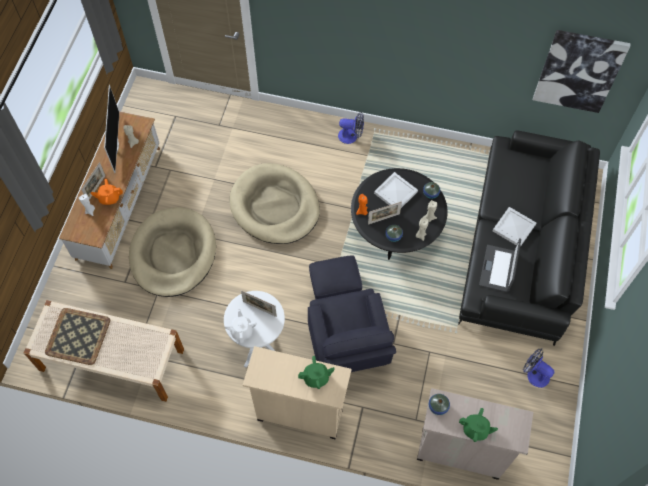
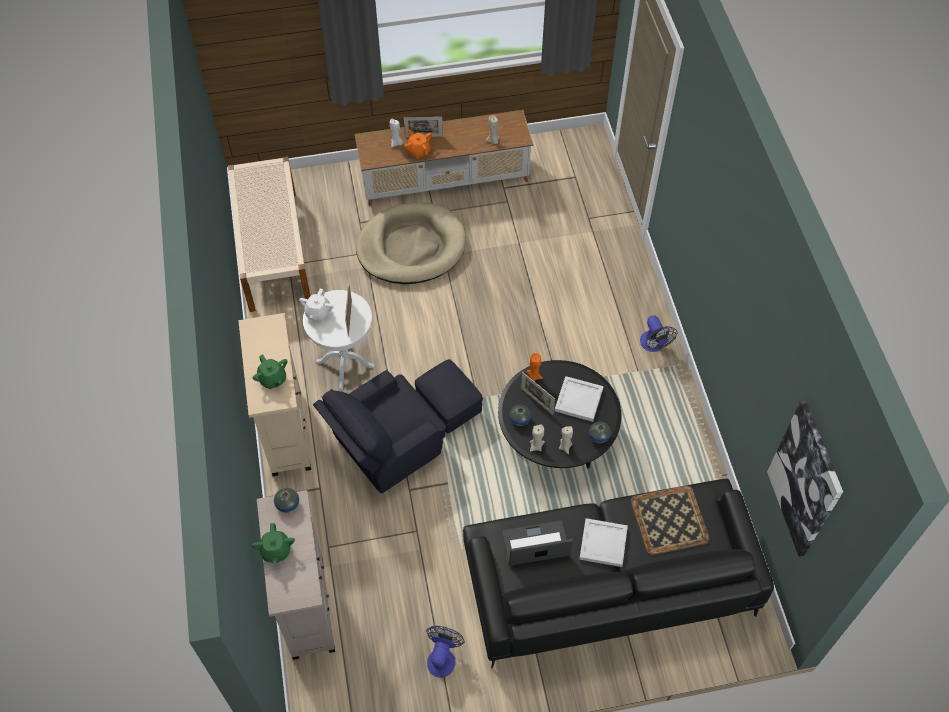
camera: 65 degrees right, 5 degrees down
(78, 337) = (261, 197): tray -> tray (669, 521)
(115, 146) = (480, 128): television -> none
(242, 331) = (318, 313): white teapot -> white teapot turned 135 degrees clockwise
(275, 206) = (517, 310): beige dog bed -> none

